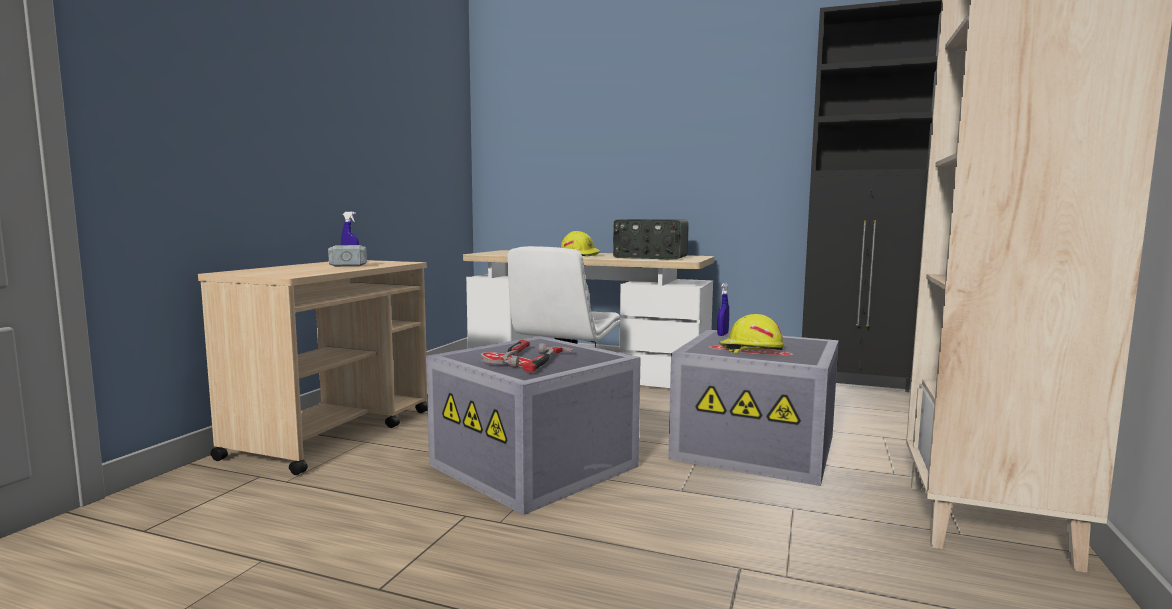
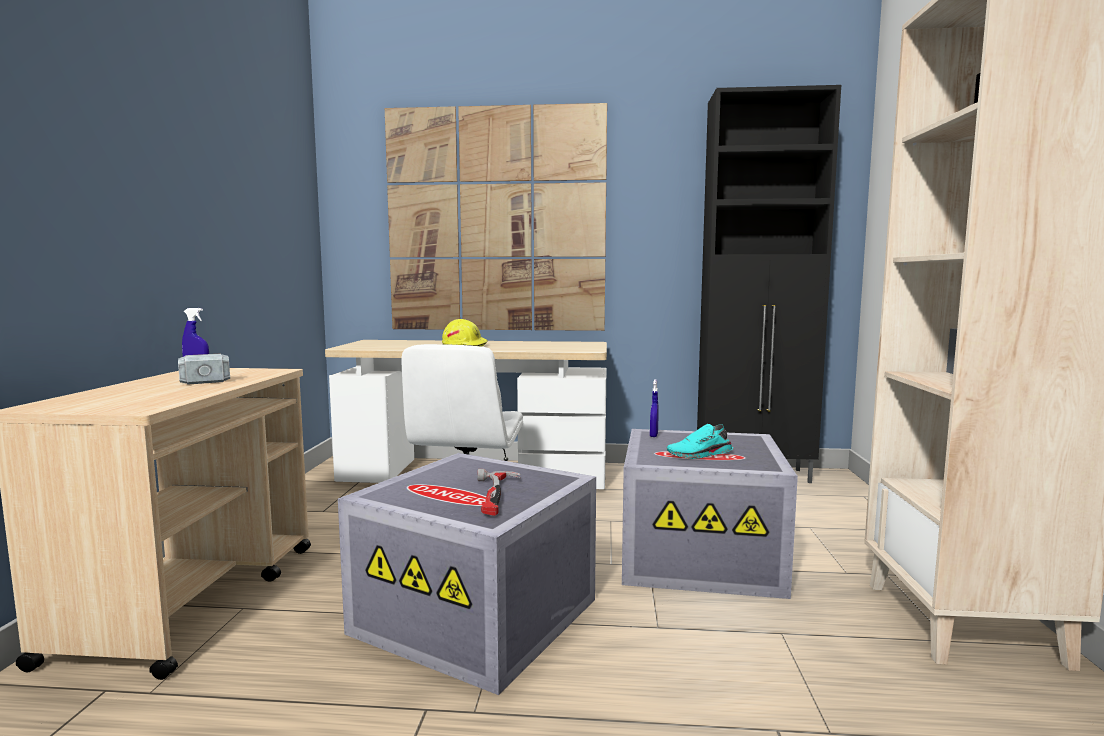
camera: 15 degrees left, 0 degrees up
(510, 356) = (447, 490): hammer -> none
(617, 143) = (496, 220): none -> picture
(650, 257) = (545, 346): radio -> none
(750, 350) = (700, 455): yellow hard hat -> turquoise shoe

